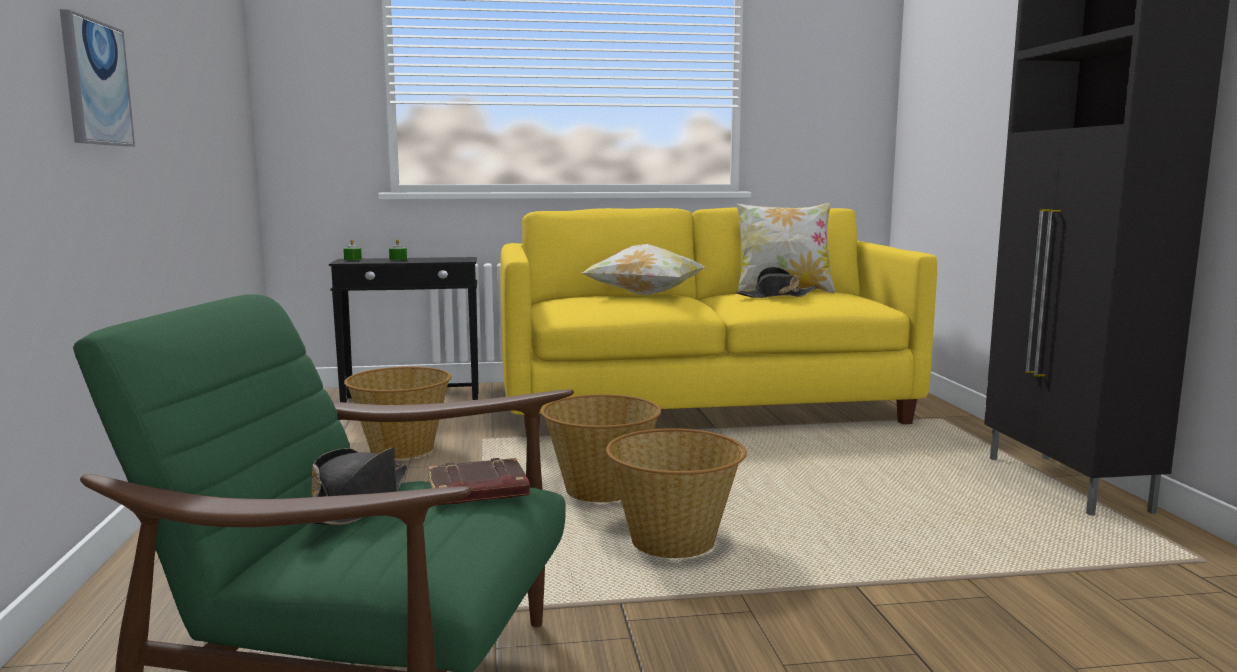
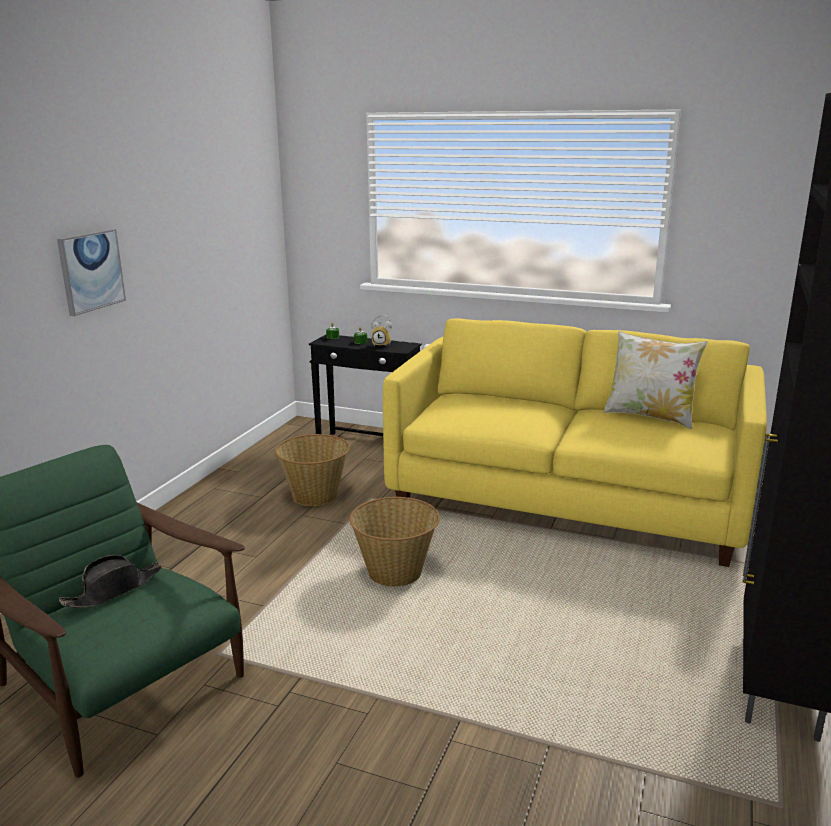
camera: 30 degrees right, 10 degrees up
(431, 259) = (382, 345): none -> alarm clock
(477, 491) = (172, 600): brown book -> none
(645, 295) = (517, 405): pillow -> none
(674, 542) = (388, 636): basket -> none
(776, 296) = (623, 427): black hat -> none

